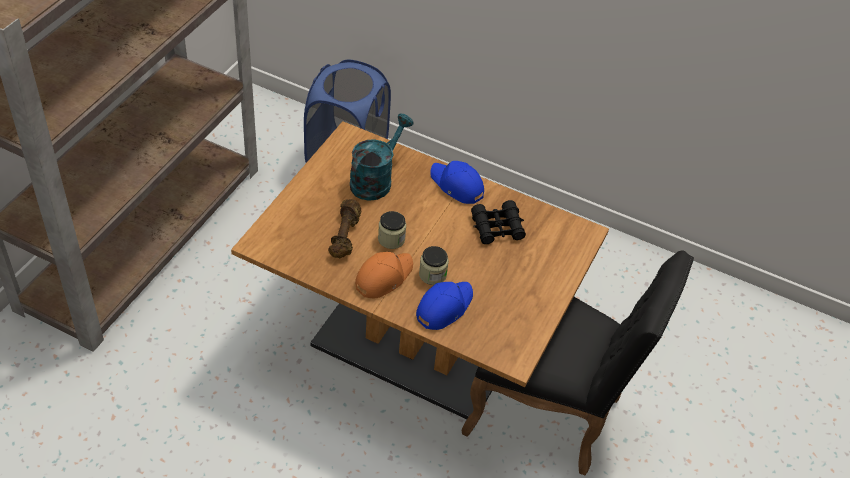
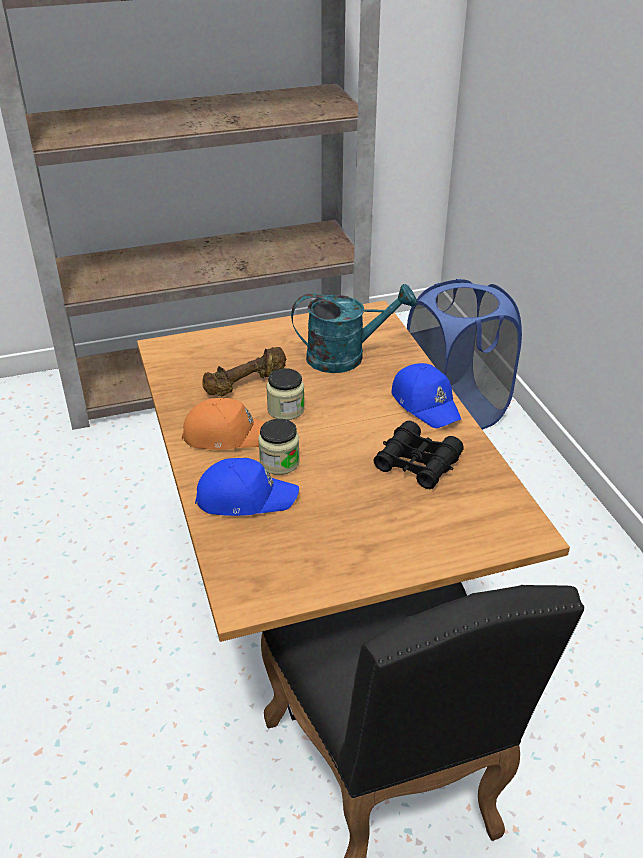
camera: 50 degrees right, 10 degrees down
(456, 186) = (426, 403): blue cap -> blue cap turned 150 degrees clockwise

